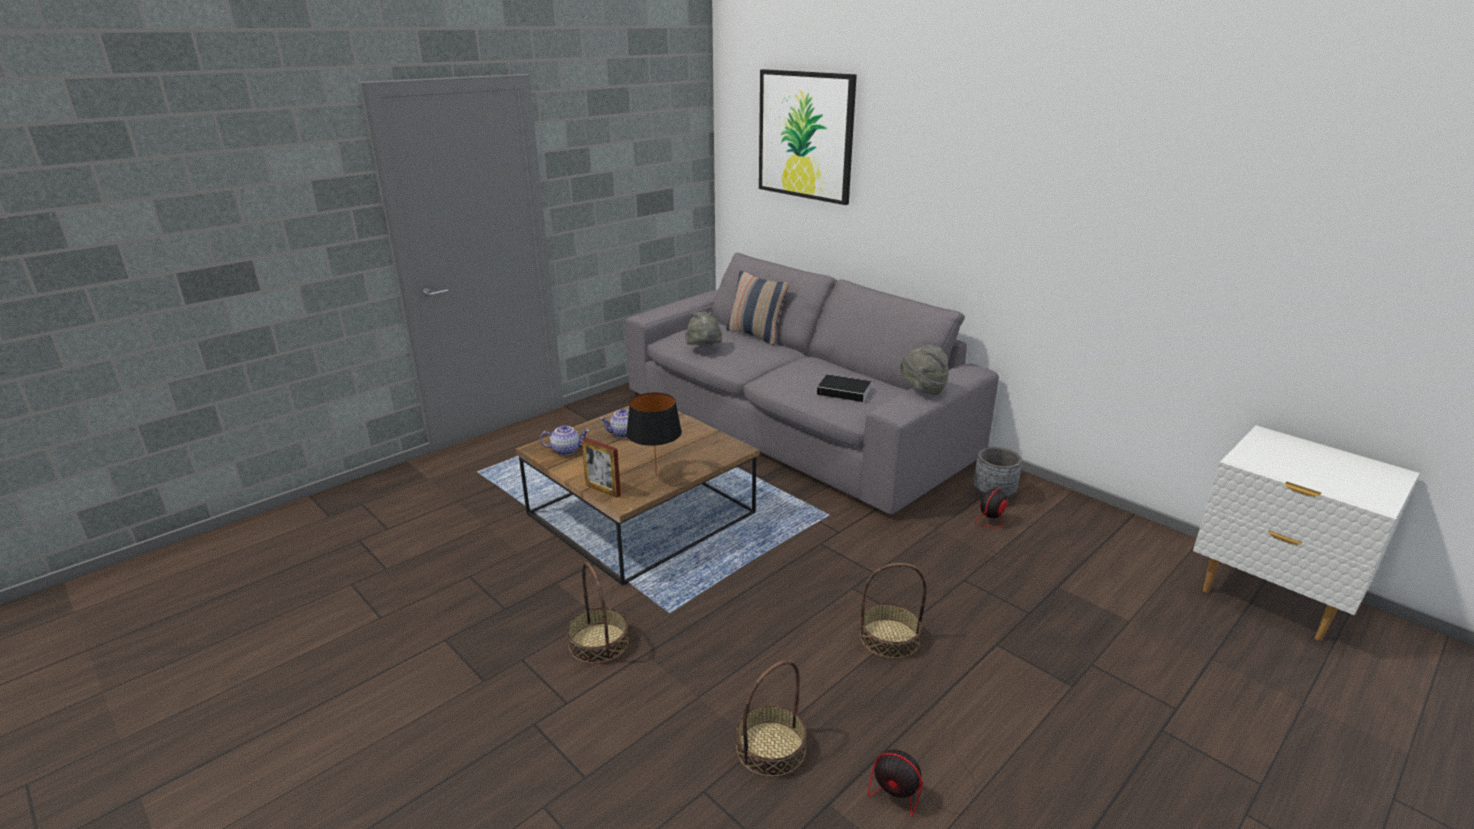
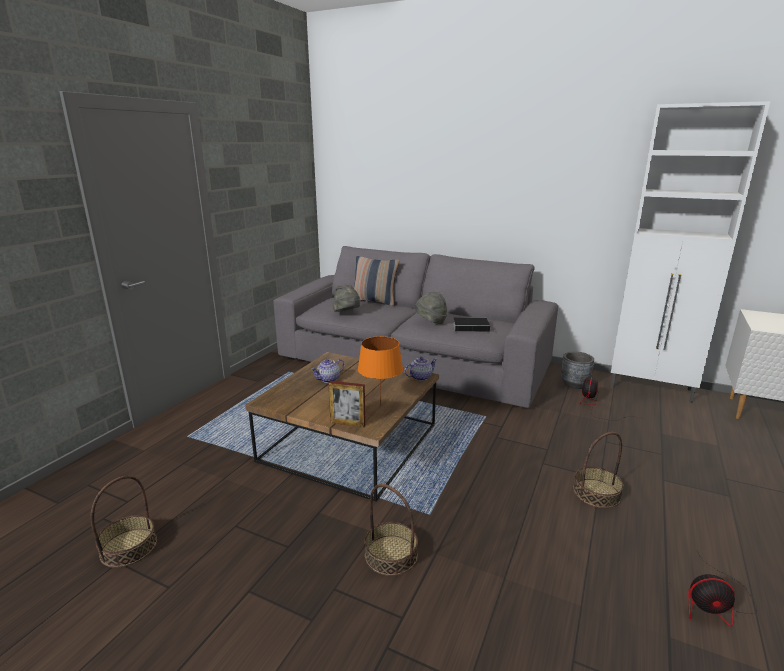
camera: 20 degrees left, 5 degrees down
(566, 450) = (291, 399): teapot -> teapot (420, 377)
(656, 475) = (381, 405): black table lamp -> orange table lamp
(771, 748) = (591, 604): basket -> basket (129, 547)
(805, 135) = (395, 157): picture -> none
(922, 389) = (529, 317): grey hat -> grey hat (431, 322)
(1108, 523) = (651, 389): none -> white cabinet

